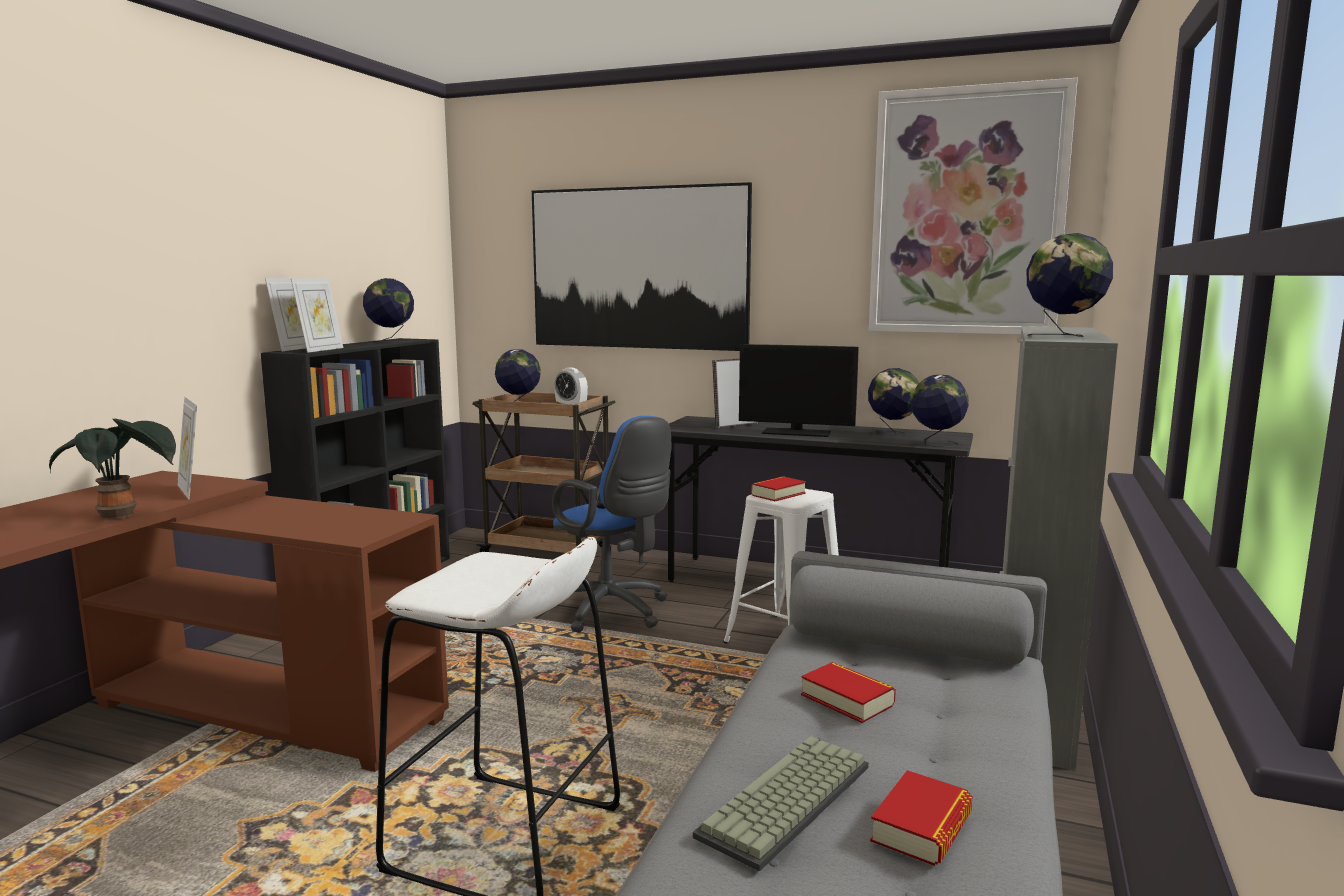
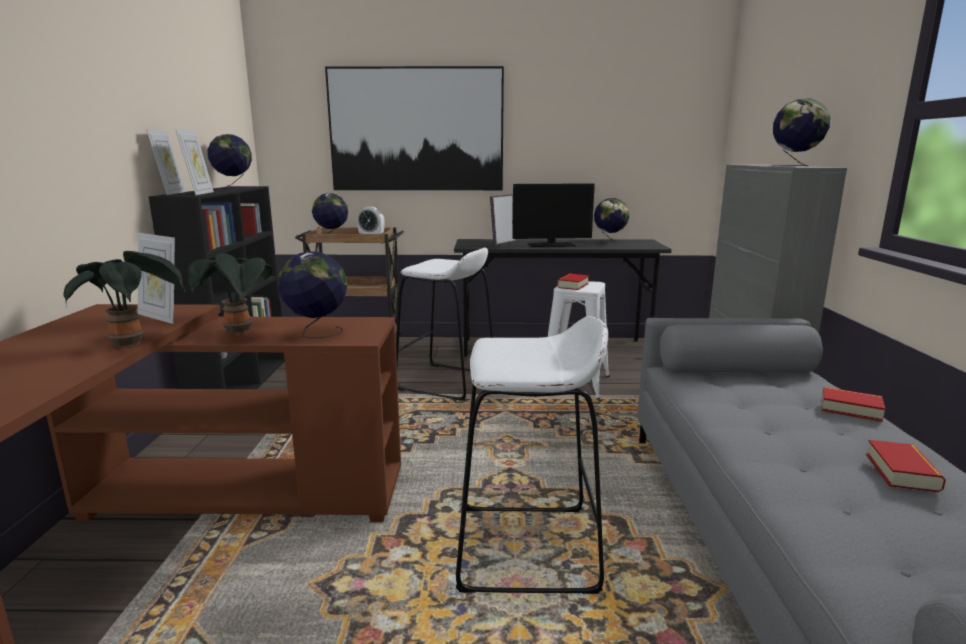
camera: 20 degrees left, 5 degrees up
(256, 515) = (239, 331): none -> potted plant
(613, 612) = (446, 382): blue office chair -> white stool
(788, 803) = (817, 474): keyboard -> none
(847, 700) = (758, 406): book -> book (850, 409)
(936, 444) = (647, 246): globe -> globe (317, 333)
(966, 212) = (650, 92): picture -> none

